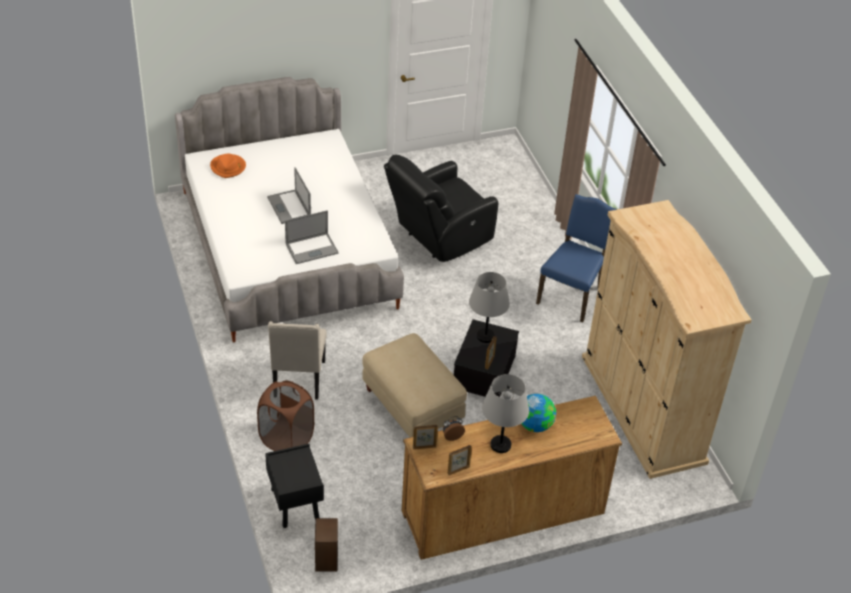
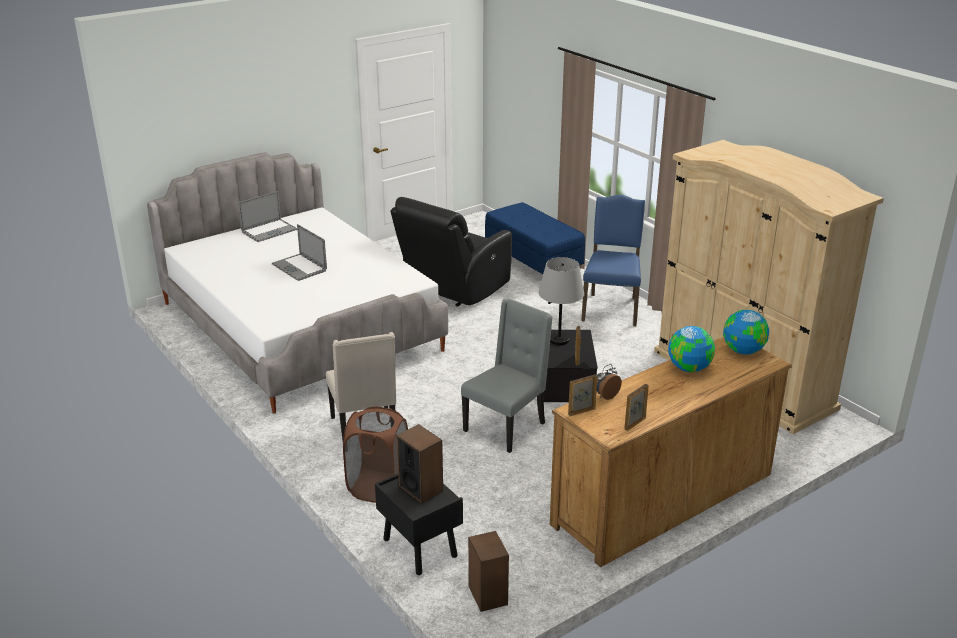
camera: 15 degrees left, 15 degrees down
(228, 167) = (218, 250): orange hat -> none
(298, 466) = (421, 488): none -> speaker
(312, 249) = (341, 293): laptop -> laptop (269, 231)
(413, 406) = (506, 427): beige ottoman -> grey chair
(500, 445) = (665, 392): grey table lamp -> none
(527, 222) = (533, 265): none -> blue bench
(591, 417) = (742, 350): none -> globe

